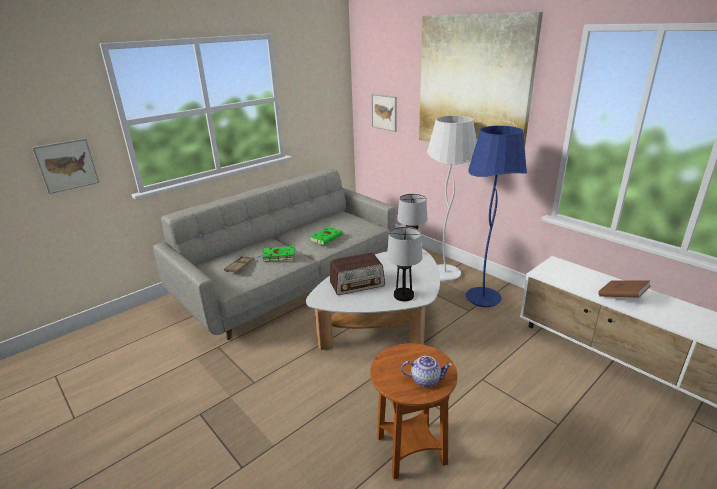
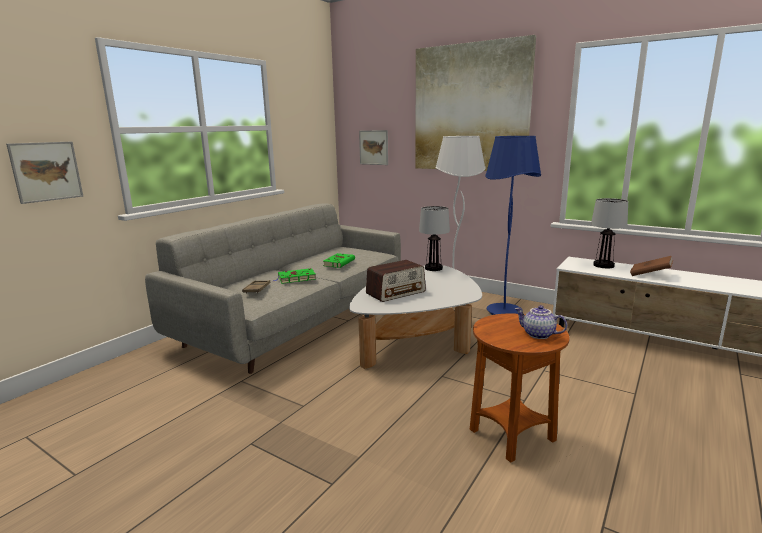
camera: 15 degrees left, 10 degrees down
(404, 295) = (450, 296): table lamp -> table lamp (604, 265)
(426, 379) = (538, 335): teapot -> teapot turned 135 degrees counterclockwise

